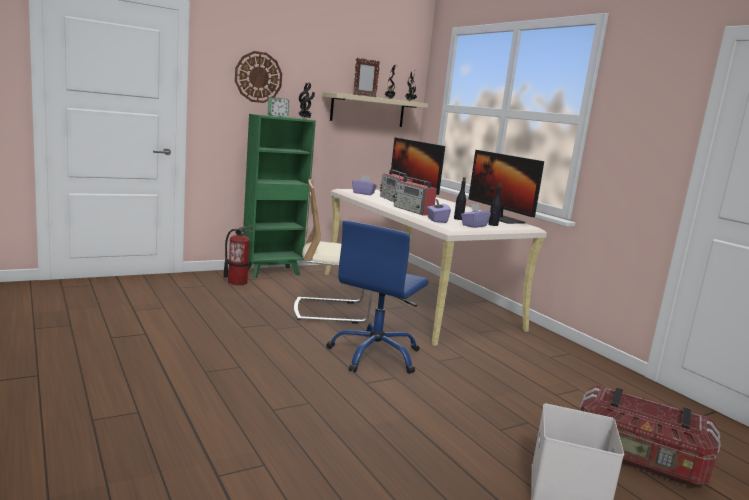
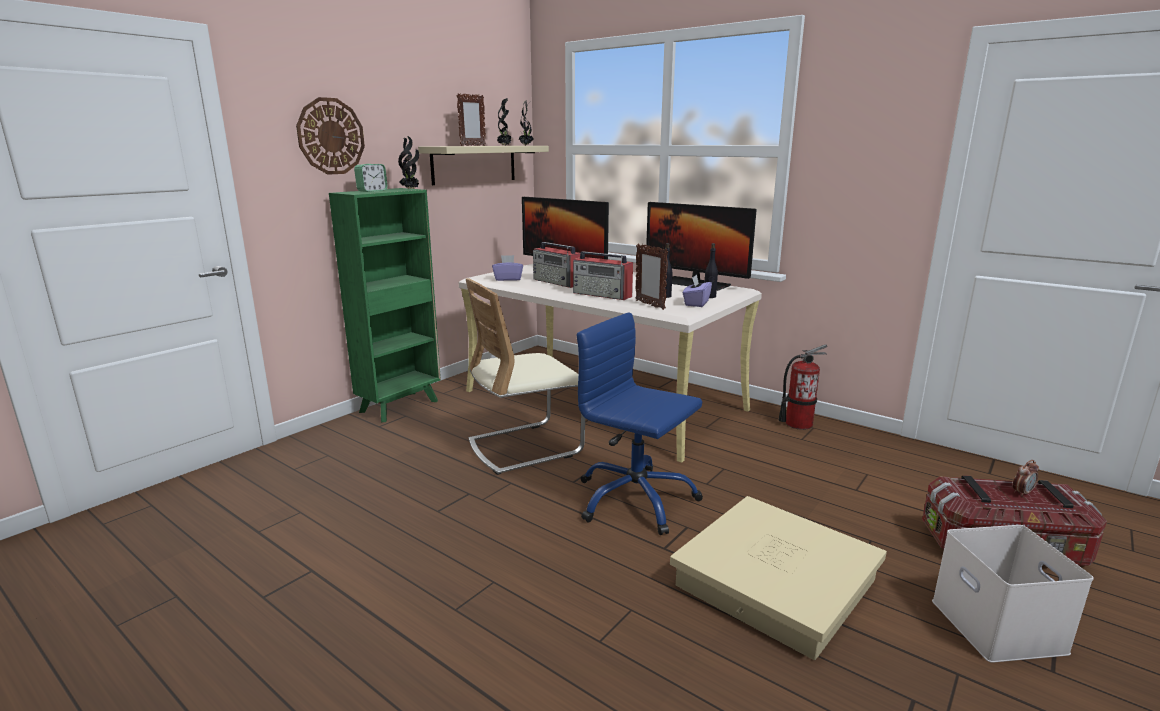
camera: 20 degrees left, 5 degrees up
(237, 282) = (367, 435): fire extinguisher -> fire extinguisher (798, 424)
(375, 355) = (635, 499): blue office chair -> blue office chair turned 120 degrees clockwise
(424, 420) = (776, 583): none -> beige storage box
(436, 220) = (649, 305): purple tissue box -> picture frame
(659, 411) = (1022, 493): none -> alarm clock

